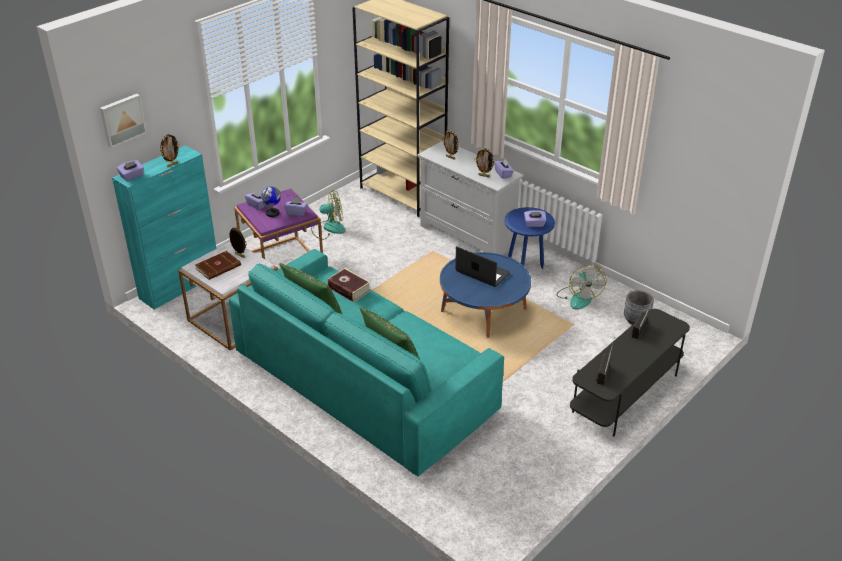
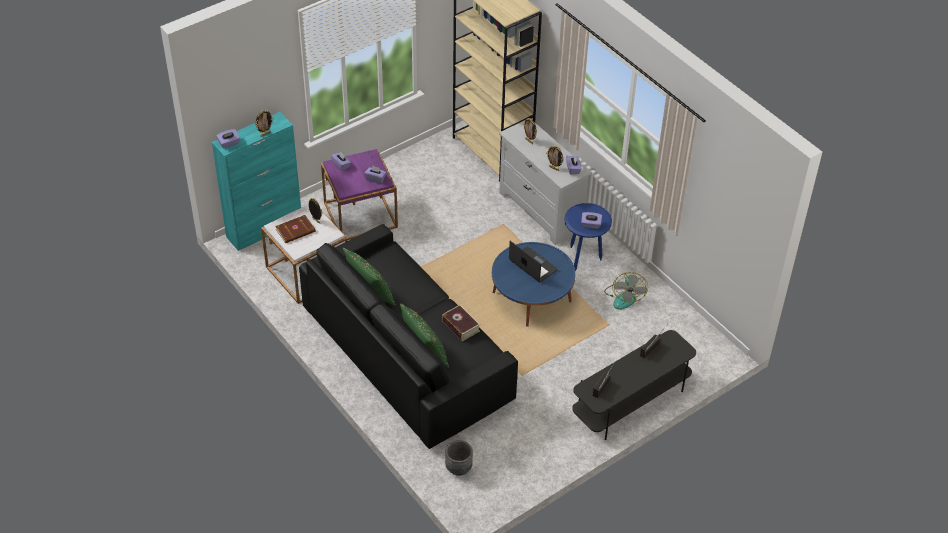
camera: 10 degrees right, 10 degrees up
(122, 119) = (225, 95): picture -> none
(273, 213) = (354, 176): globe -> none
(328, 228) = (411, 183): fan -> none
(349, 289) = (405, 270): book -> book (460, 326)
(364, 382) = (406, 354): turquoise sofa -> black sofa
(636, 320) = (668, 329): grey planter -> grey planter (458, 468)

